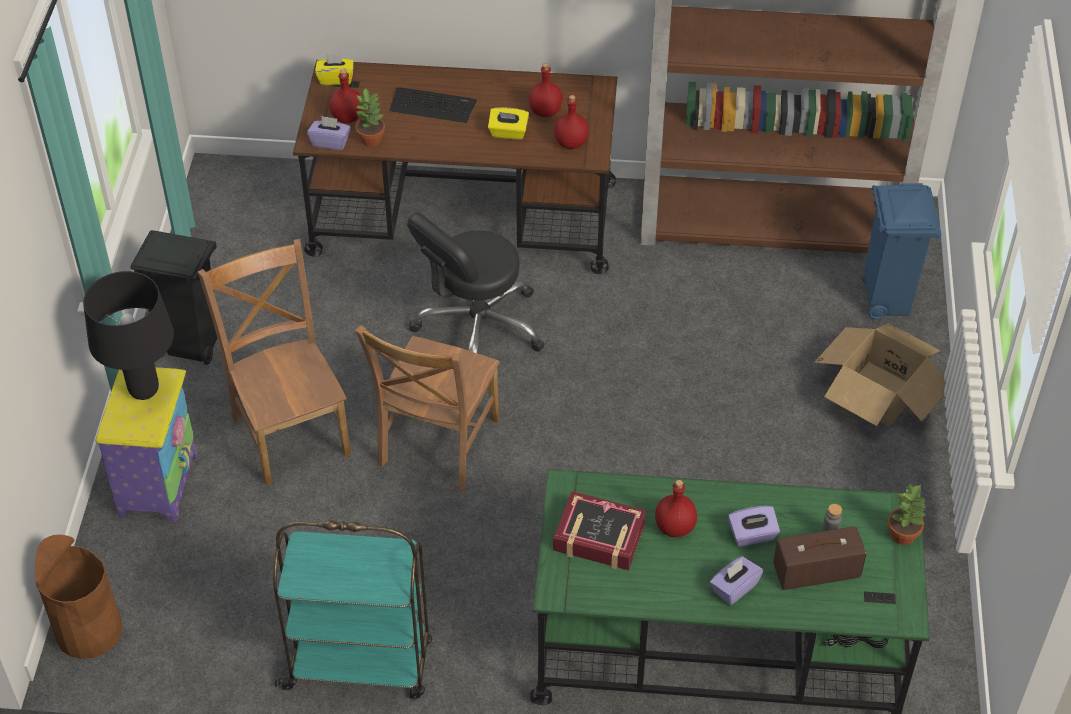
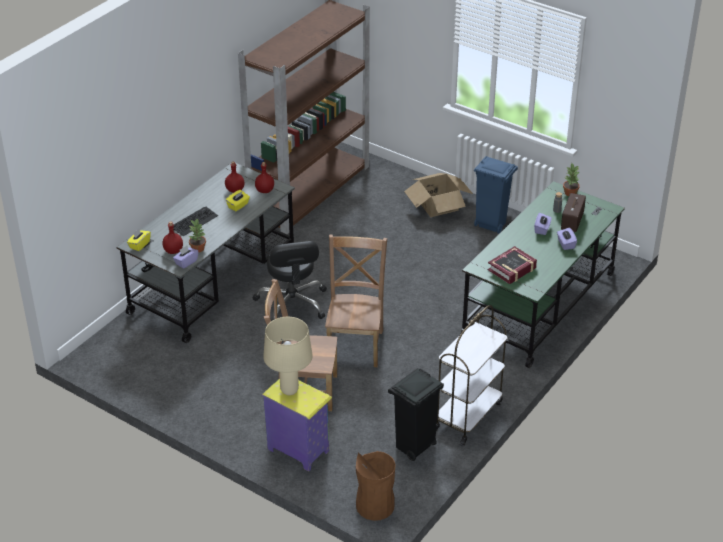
camera: 60 degrees left, 10 degrees down
(144, 390) = (289, 390): black table lamp -> beige table lamp
(190, 347) = (211, 408): black trash can -> black trash can (414, 447)
(360, 666) = (468, 416): turquoise cart -> white cart
(436, 445) = (355, 344): brown chair -> brown chair turned 135 degrees counterclockwise
(462, 219) = (213, 282): brown desk -> grey desk
(675, 526) = (522, 247): red bottle -> none
(886, 300) = (387, 181): blue trash can -> blue trash can (490, 225)

